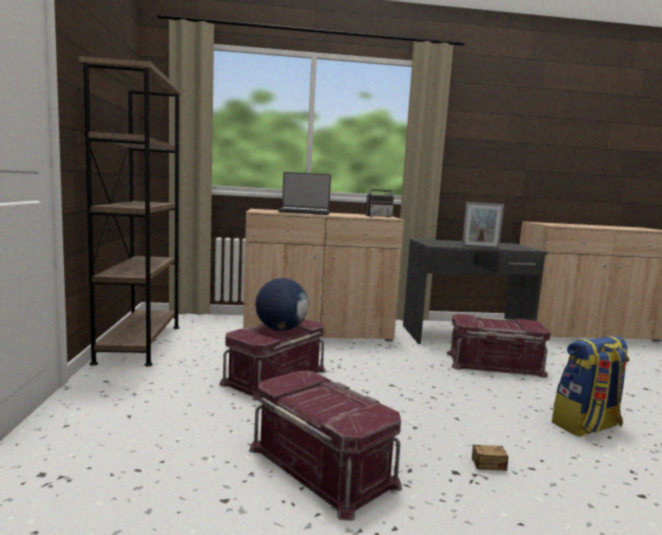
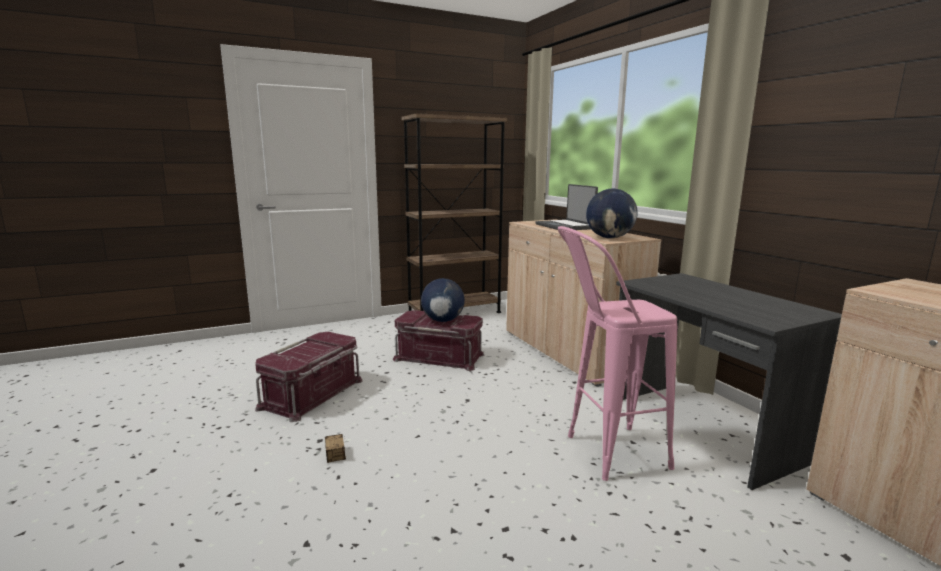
camera: 70 degrees right, 5 degrees up
(377, 216) = (609, 238): radio -> globe
(480, 247) = (687, 298): picture frame -> none
(494, 365) = (603, 454): red storage box -> pink stool
(586, 426) = (455, 521): backpack -> none

